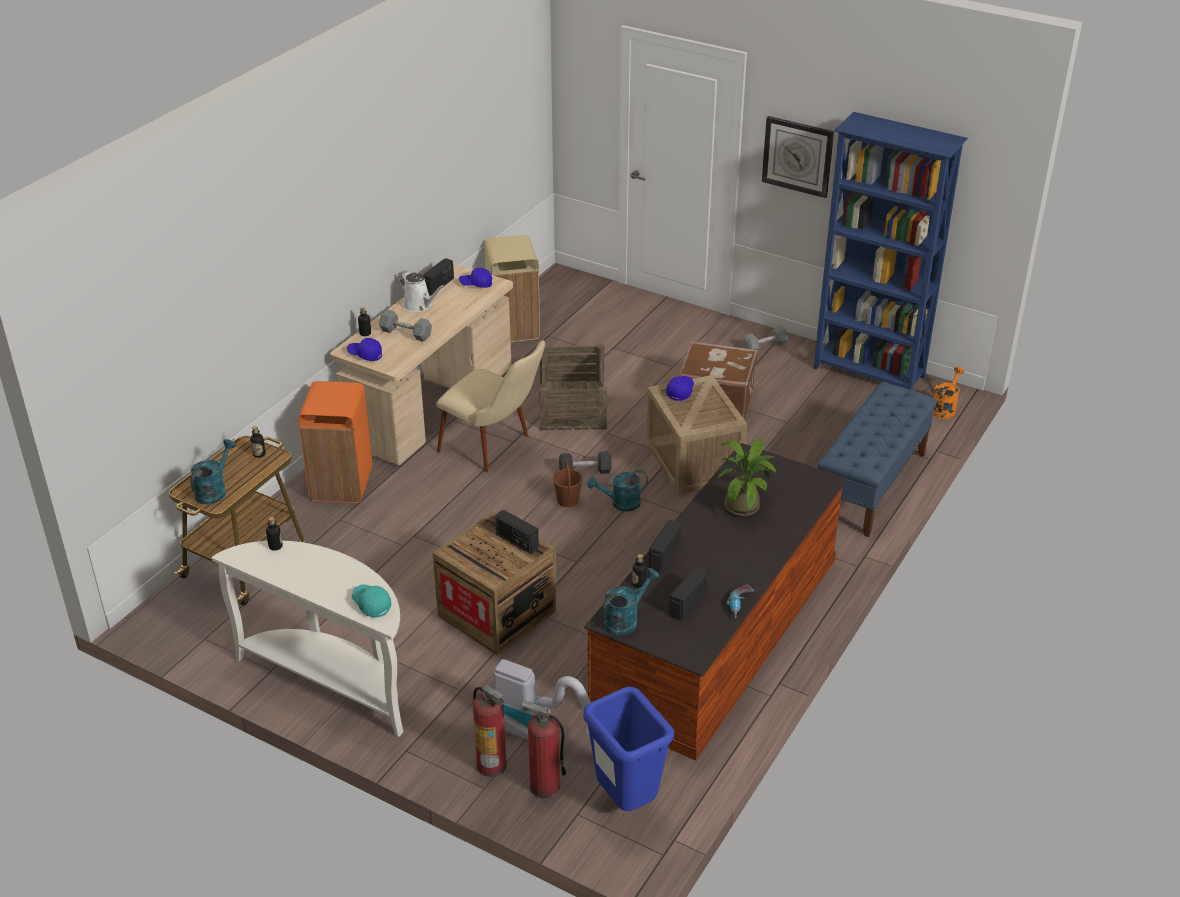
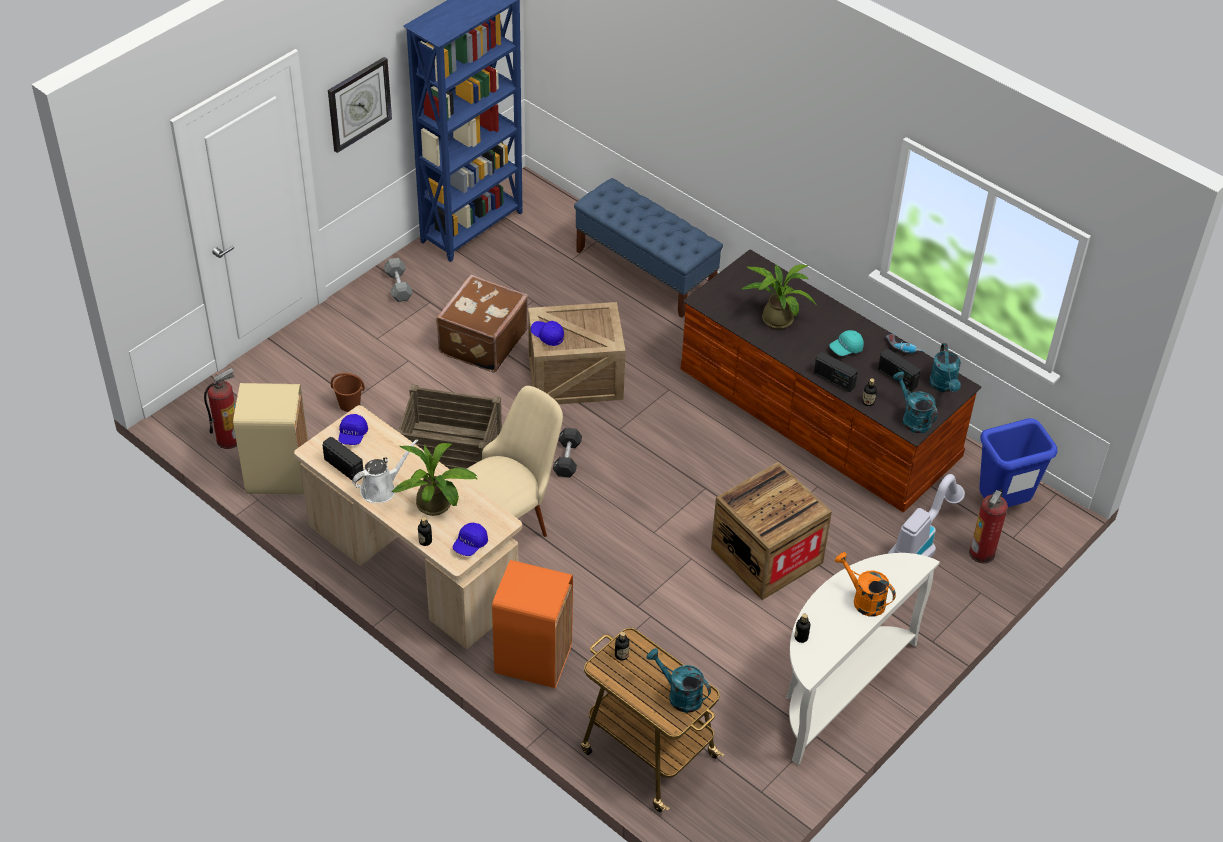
camera: 80 degrees left, 10 degrees up
(371, 604) = (896, 571): turquoise cap -> turquoise cap (846, 349)
(406, 333) = (437, 506): grey dumbbell -> potted plant
(492, 765) = (955, 584): fire extinguisher -> fire extinguisher (228, 439)
(517, 541) = (764, 486): radio -> none
(567, 500) = (611, 479): brown bucket -> brown bucket (349, 404)
(620, 504) = (627, 442): turquoise watering can -> turquoise watering can (944, 386)
(944, 408) = (545, 196): orange watering can -> orange watering can (863, 600)

